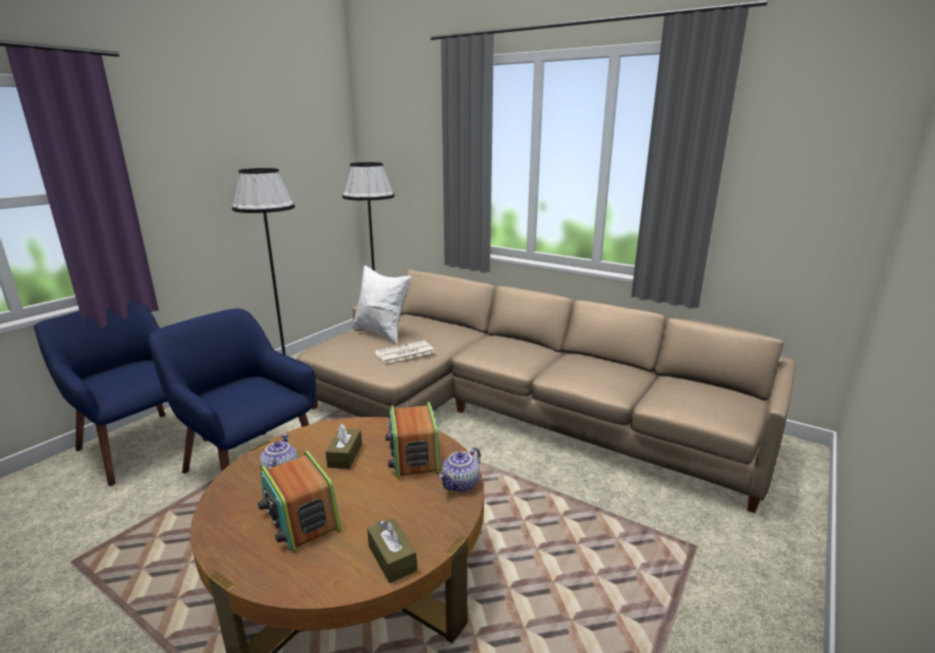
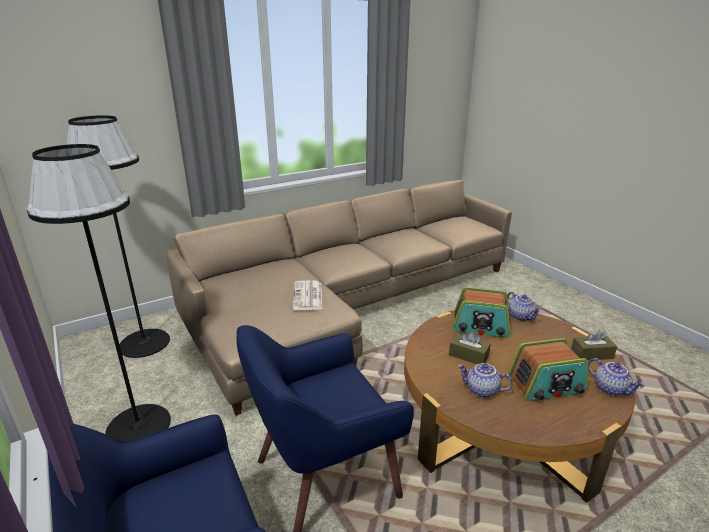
camera: 65 degrees left, 5 degrees up
(307, 580) = (611, 389): none -> teapot
(381, 333) = (245, 299): white pillow -> none

